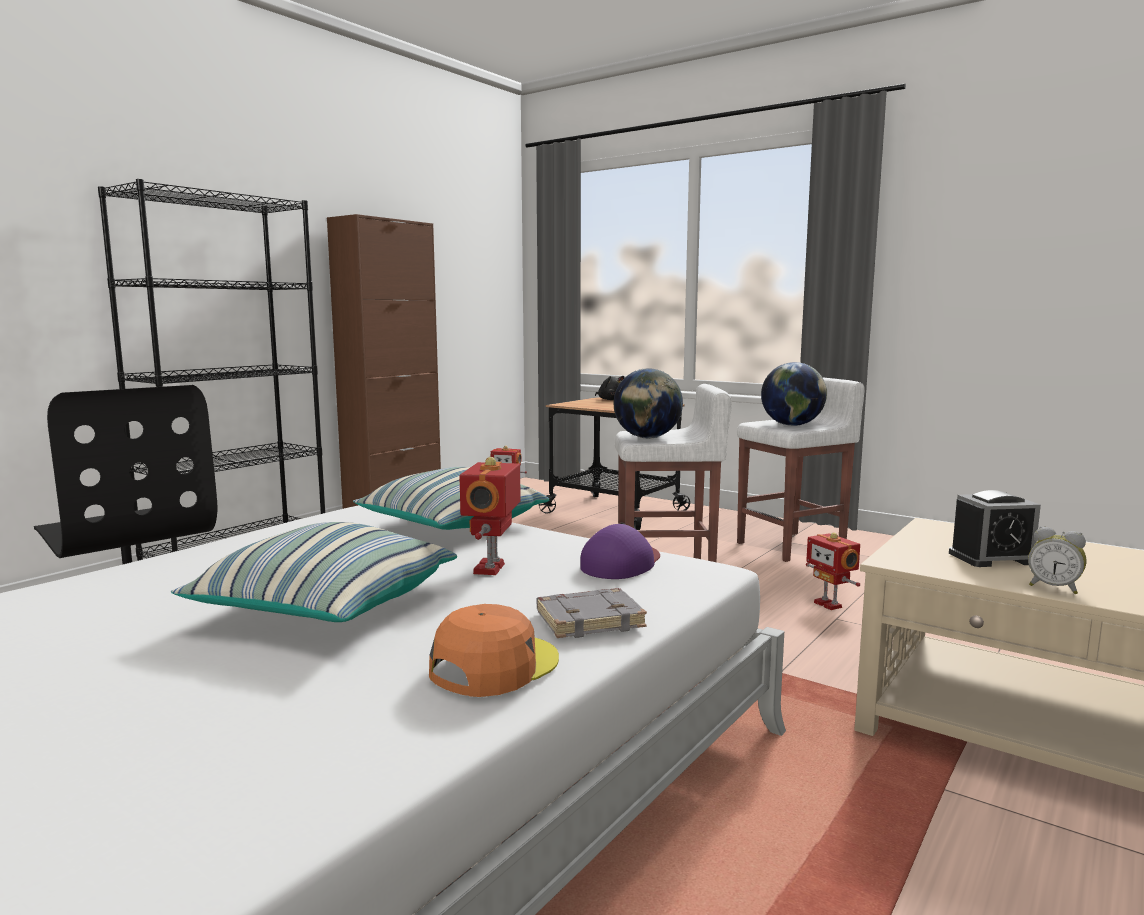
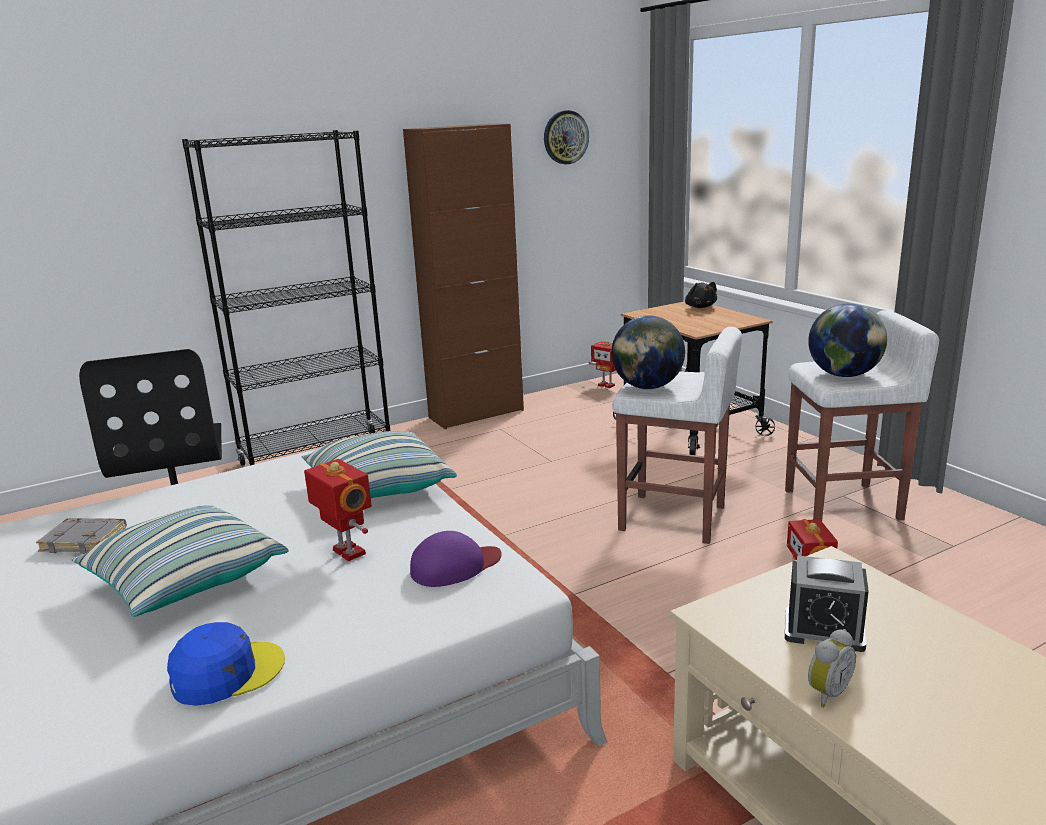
camera: 25 degrees right, 10 degrees up
(464, 250) = (565, 137): none -> wall clock
(492, 569) = (347, 553): toy robot -> toy robot turned 105 degrees clockwise
(494, 666) = (226, 673): orange cap -> blue cap
(590, 620) = (349, 635): grey book -> grey book (85, 540)
(1054, 588) = (826, 693): alarm clock -> alarm clock turned 105 degrees counterclockwise

